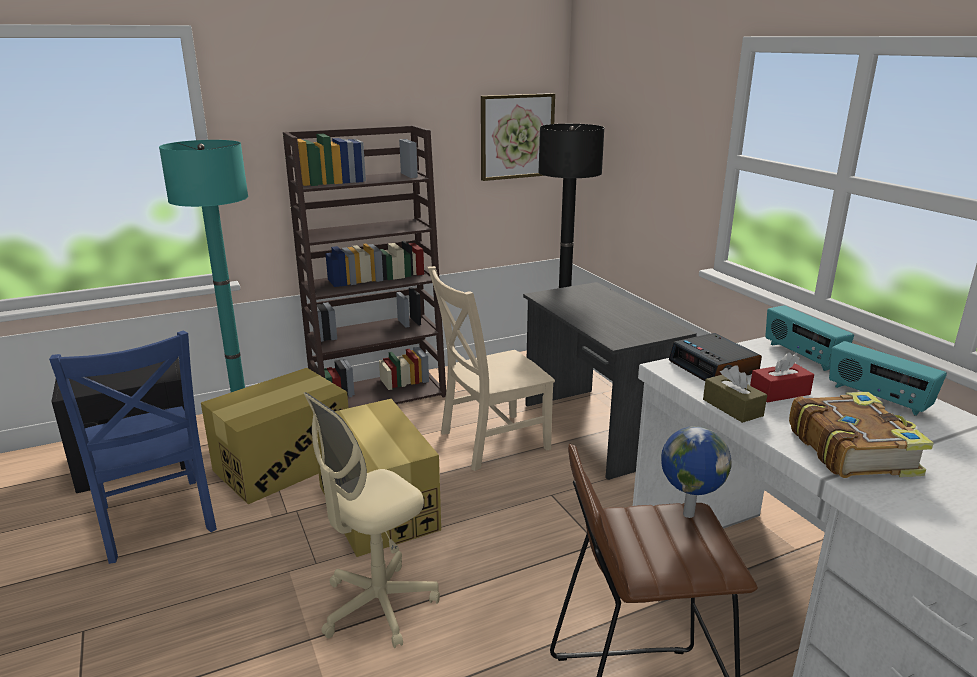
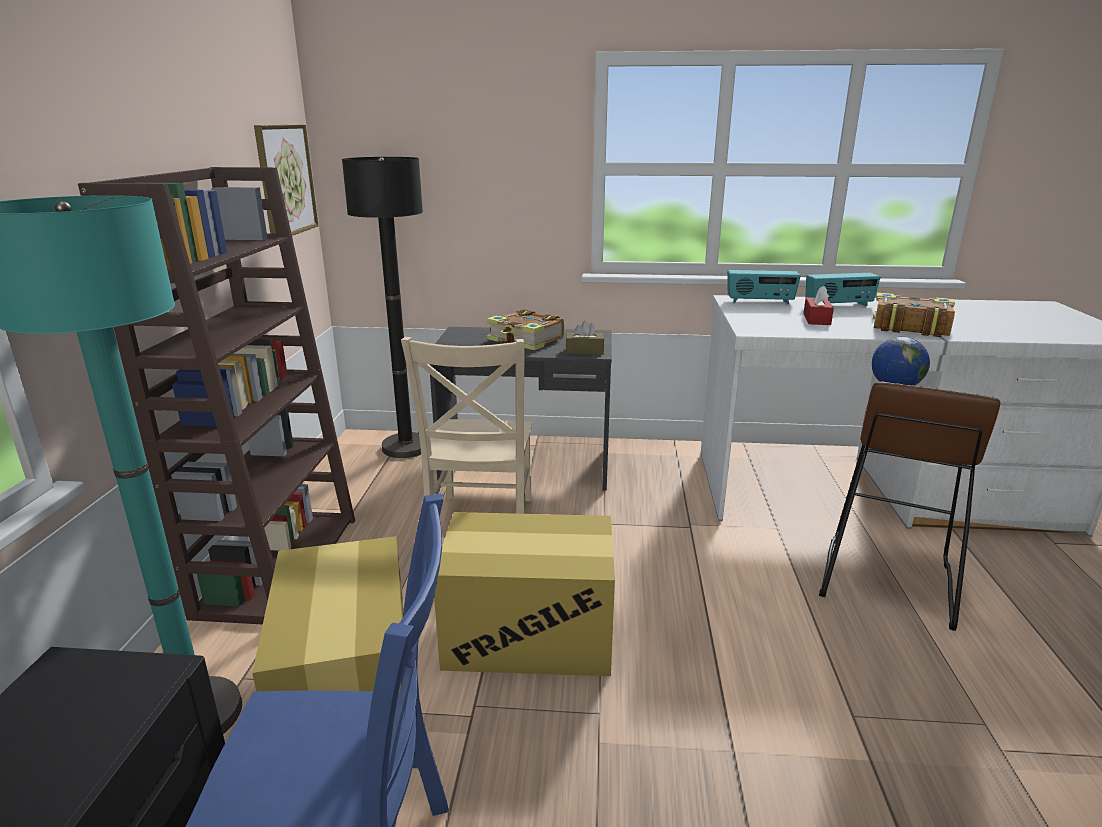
camera: 60 degrees left, 0 degrees up
(378, 606) = (704, 682): beige office chair -> none
(606, 311) = (526, 340): none -> book
(714, 367) = (762, 322): alarm clock -> none
(732, 407) = (834, 333): brown tissue box -> brown tissue box (584, 351)

